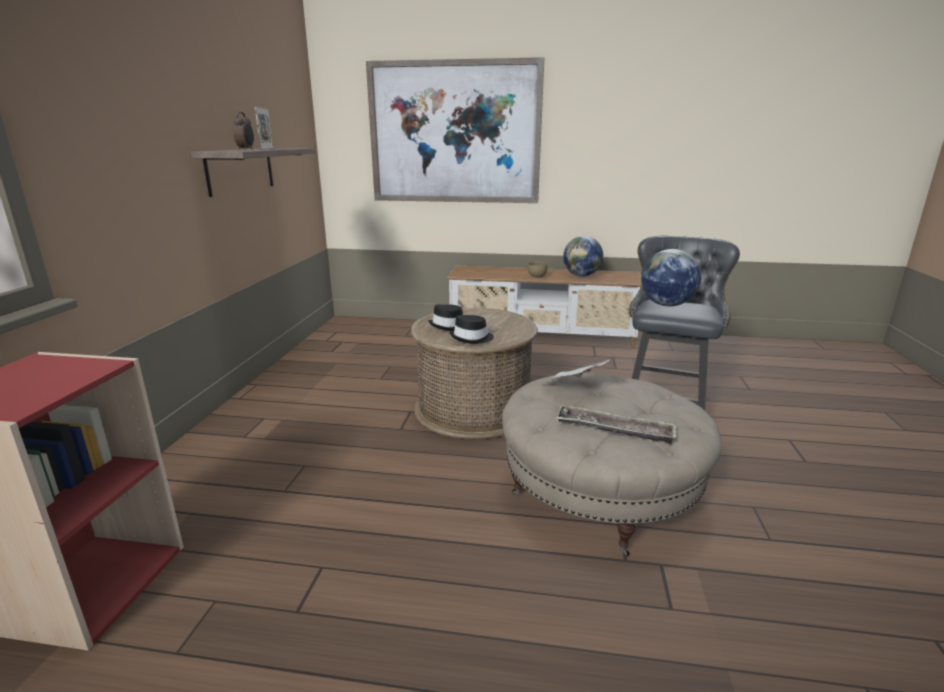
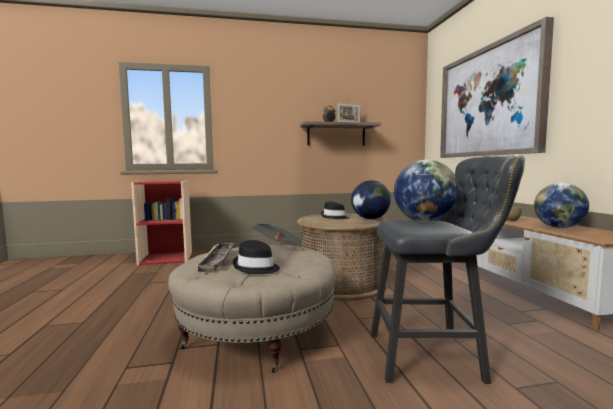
camera: 70 degrees right, 15 degrees down
(472, 338) = (316, 220): black hat -> black hat (256, 267)
(488, 314) = (370, 219): none -> globe

